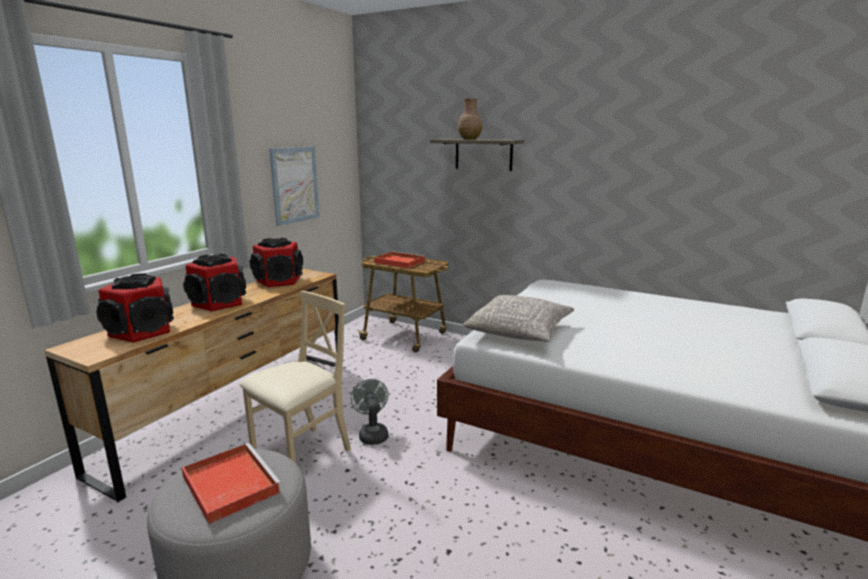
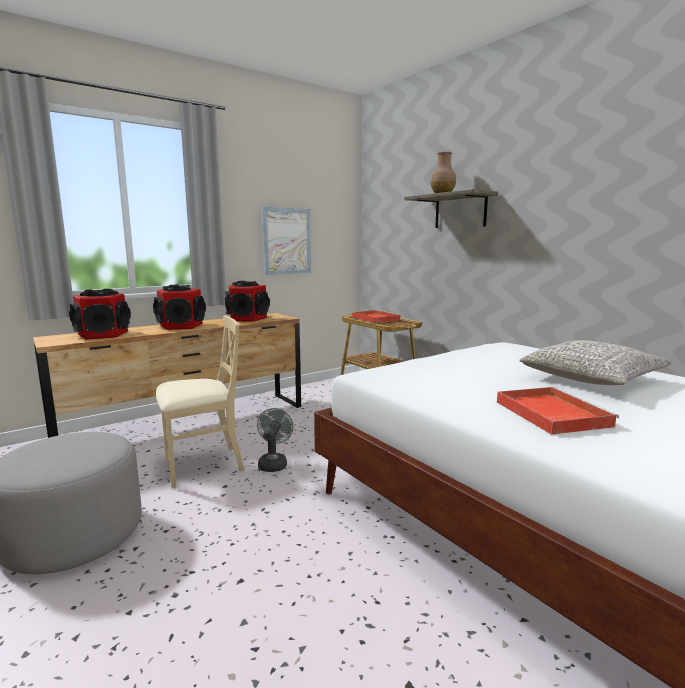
camera: 25 degrees right, 5 degrees down
(229, 483) = (62, 451): red tray -> red tray (550, 413)
(519, 331) = (408, 375): grey pillow -> grey pillow (591, 379)

